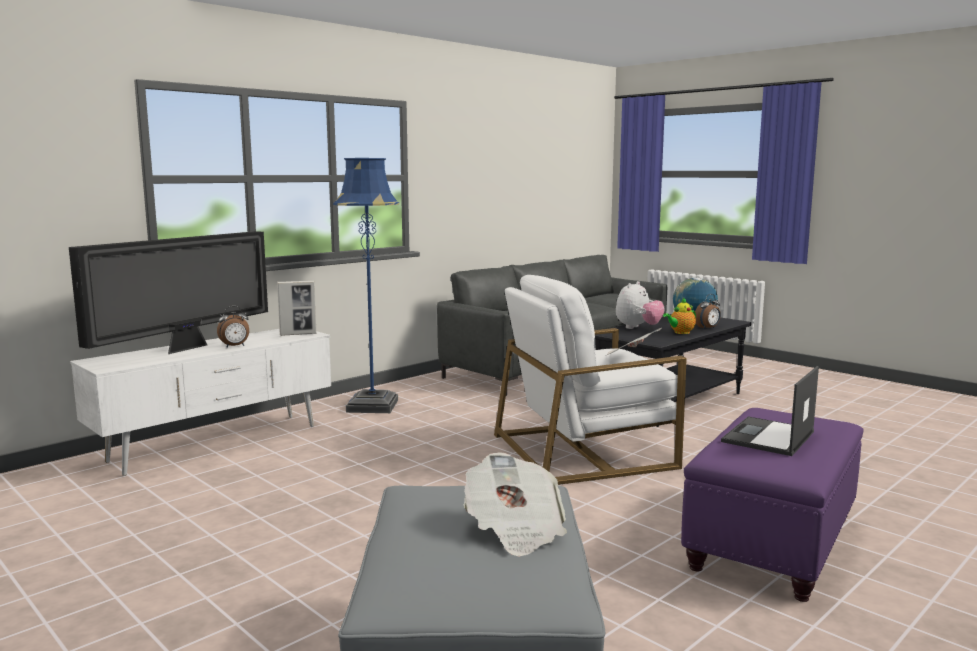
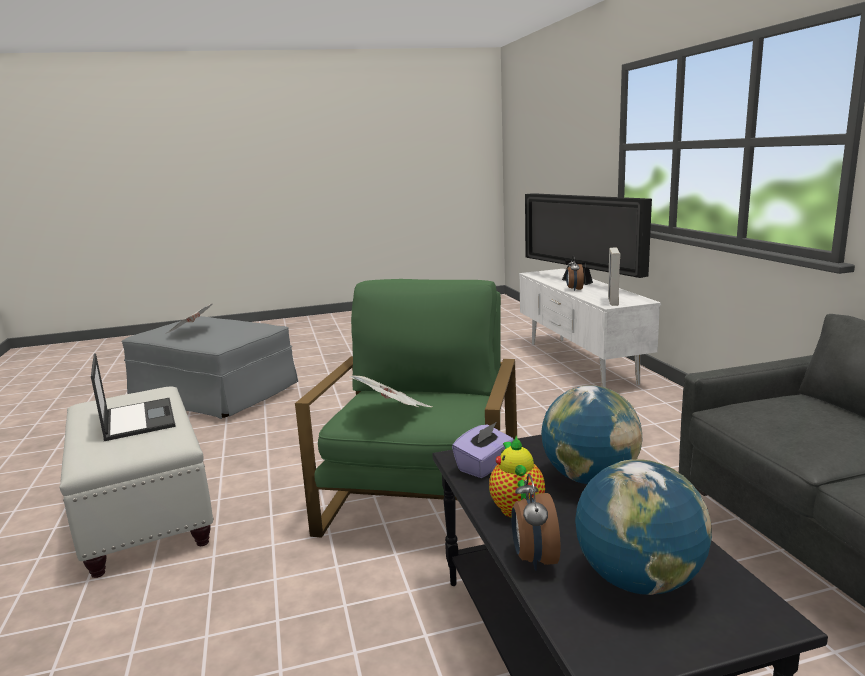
camera: 120 degrees right, 5 degrees up
(372, 406) = (663, 418): blue floor lamp -> none
(583, 450) = (424, 496): white armchair -> green armchair
(638, 328) = (590, 479): plush toy -> globe
(657, 339) = (484, 466): none -> purple tissue box
(772, 543) = (145, 513): purple ottoman -> white ottoman

